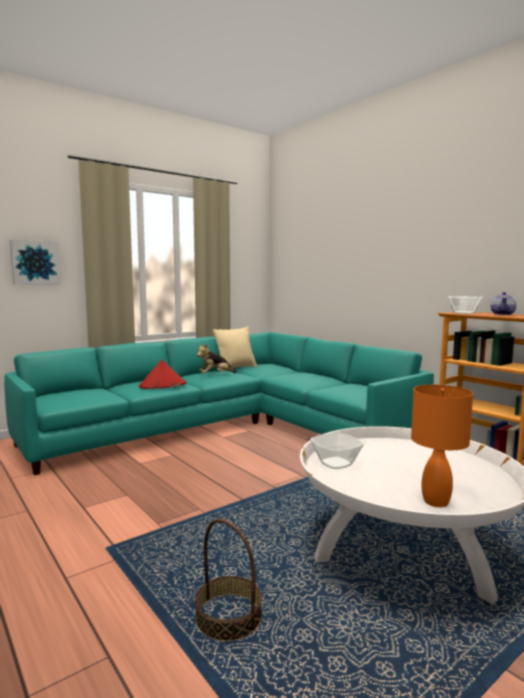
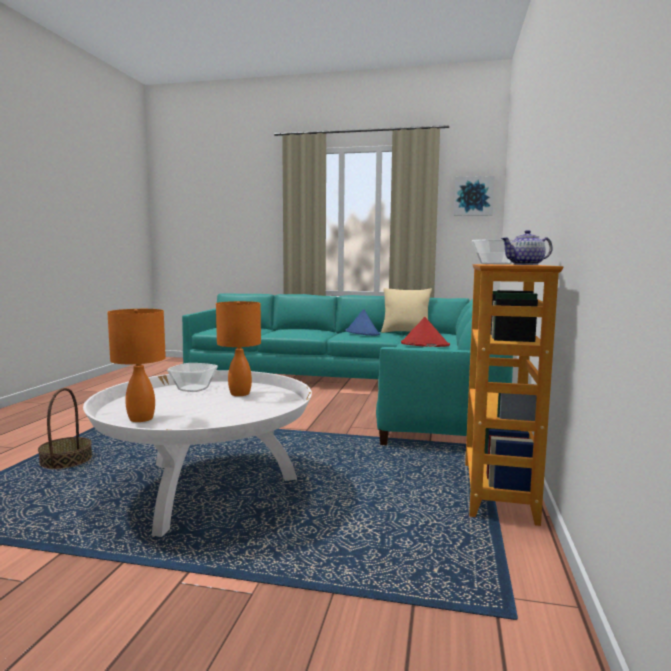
camera: 50 degrees right, 0 degrees up
(35, 262) = (253, 224): picture -> picture (473, 196)
(162, 385) = (298, 332): red hat -> red hat (424, 344)
(215, 375) = (362, 333): plush toy -> blue hat
(377, 453) = (239, 393): none -> orange table lamp

